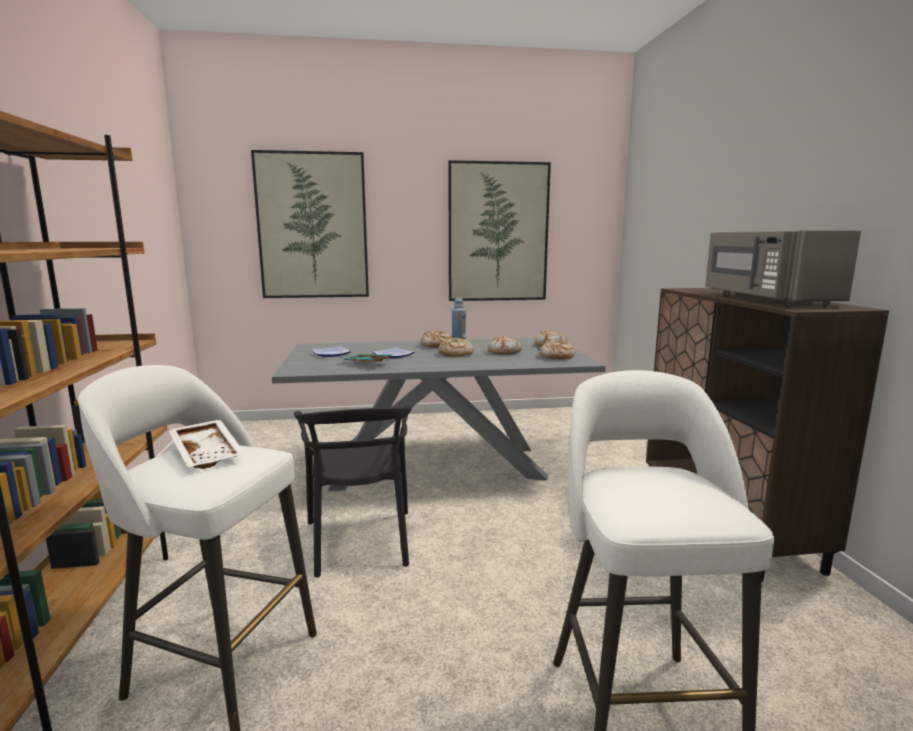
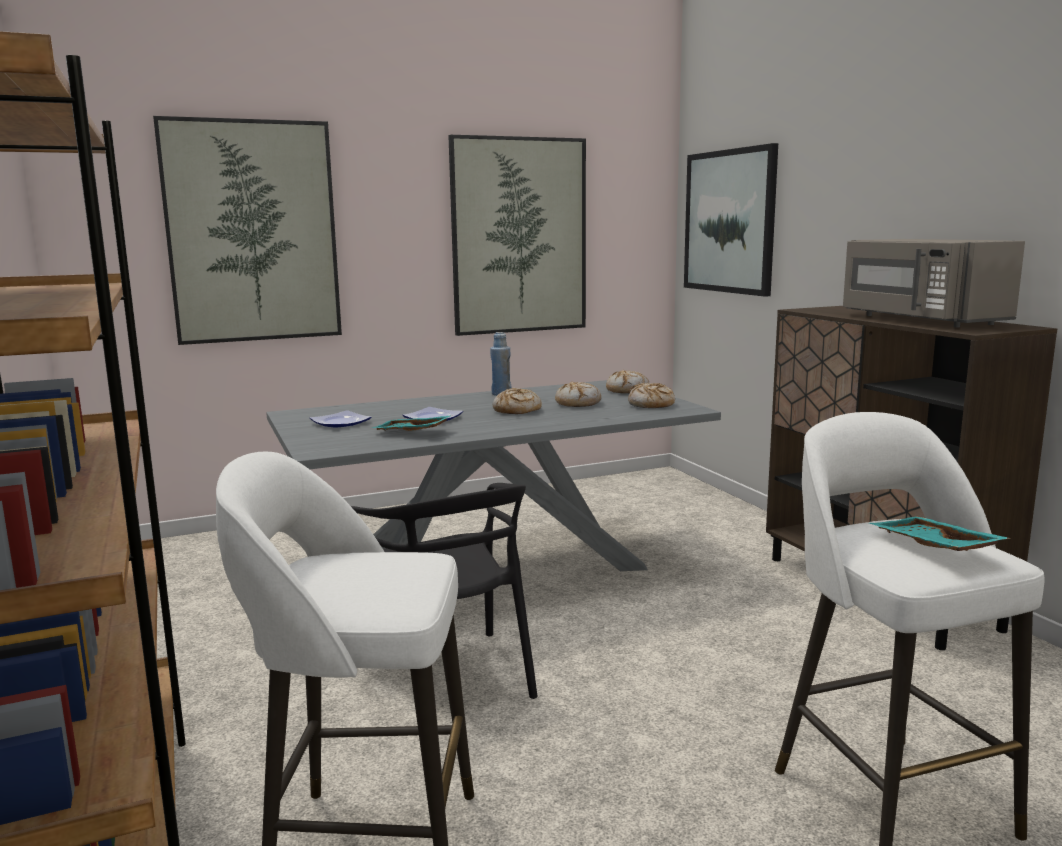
camera: 15 degrees left, 0 degrees up
(208, 453) = (354, 565): white tray -> none
(436, 345) = (476, 400): bread -> none
(654, 223) = (729, 221): none -> picture
(670, 497) = (932, 547): none -> turquoise tray

